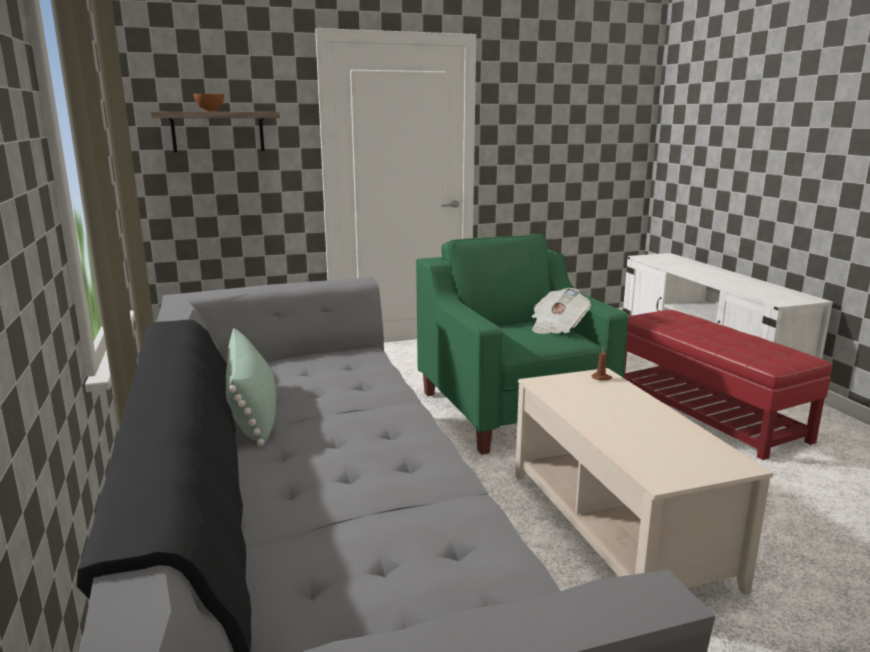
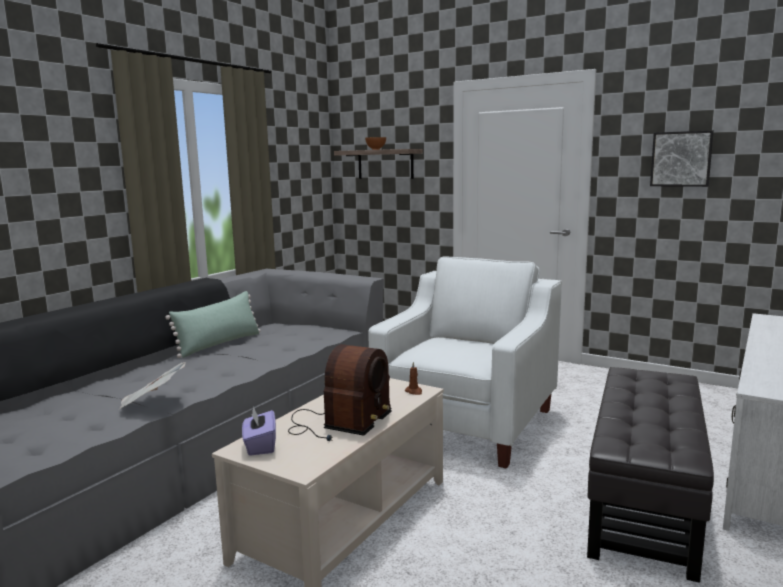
camera: 50 degrees right, 5 degrees down
(512, 410) = (469, 424): green armchair -> white armchair
(549, 128) = (681, 159): none -> picture
(557, 327) = (486, 350): newspaper -> newspaper (152, 403)
(642, 423) = (339, 423): none -> radio
(662, 468) = (260, 446): none -> purple tissue box
(706, 411) = (645, 499): red ottoman -> black ottoman

